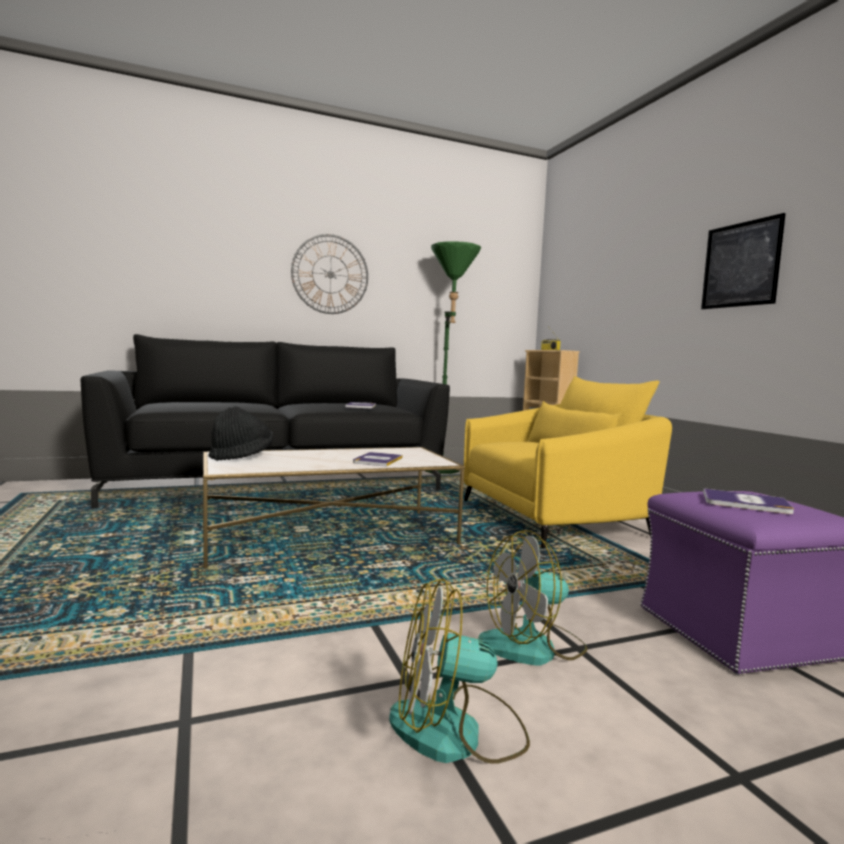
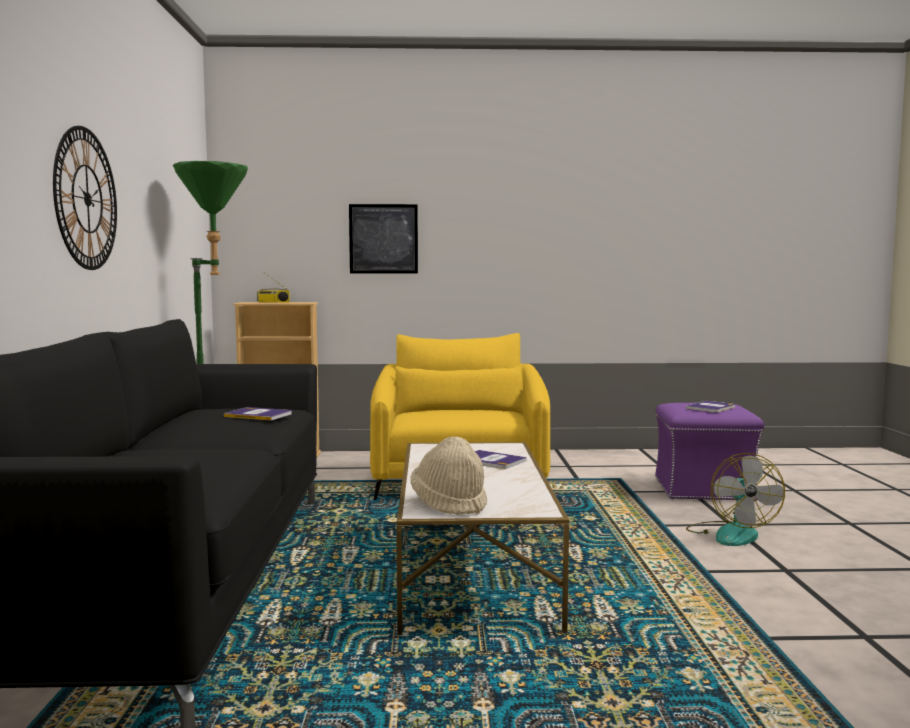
camera: 70 degrees left, 0 degrees up
(241, 456) = (450, 503): black hat -> beige hat
(457, 732) = (840, 566): fan -> none
(740, 264) = (513, 230): picture -> picture (383, 239)

